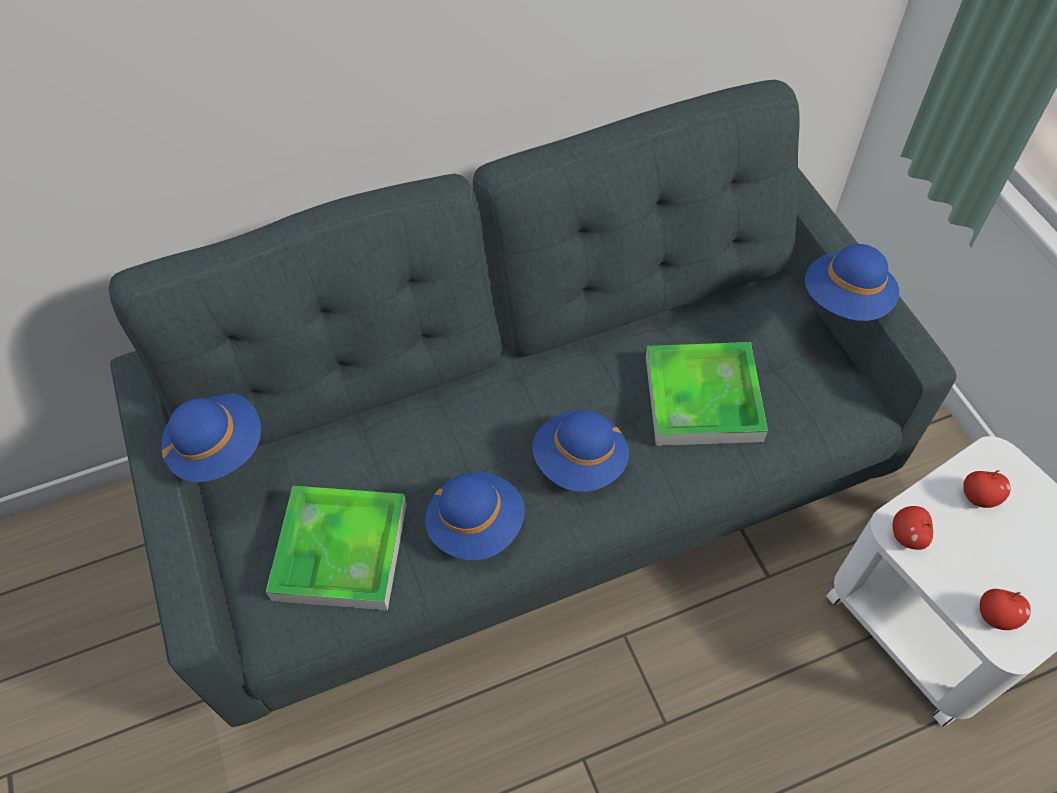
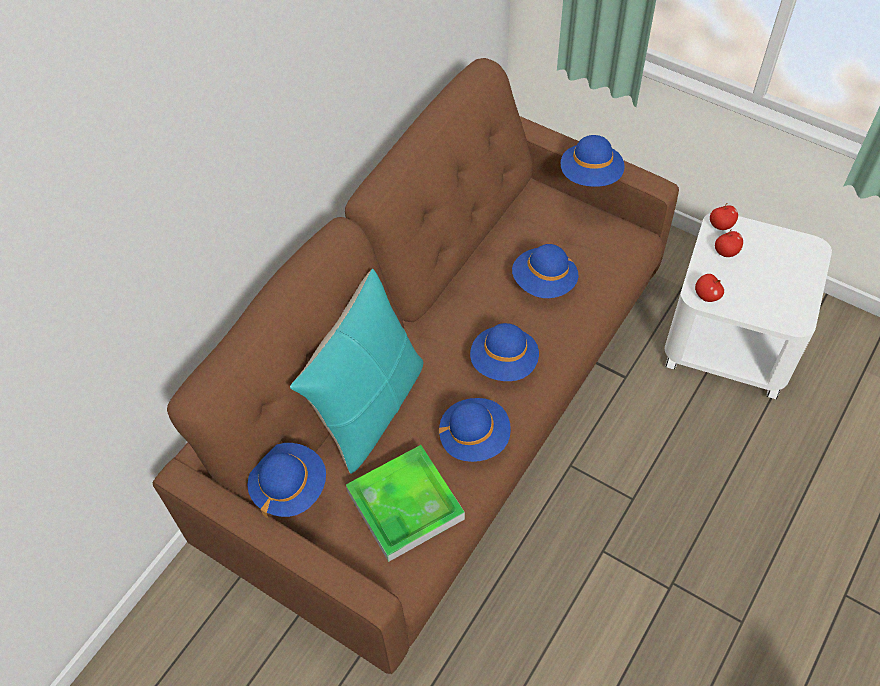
camera: 35 degrees left, 0 degrees up
(396, 420) = (369, 407): none -> turquoise pillow
(533, 486) = (443, 412): grey sofa -> brown sofa
(702, 398) = (544, 282): tray -> blue hat
(996, 616) = (779, 311): apple -> apple (721, 225)

